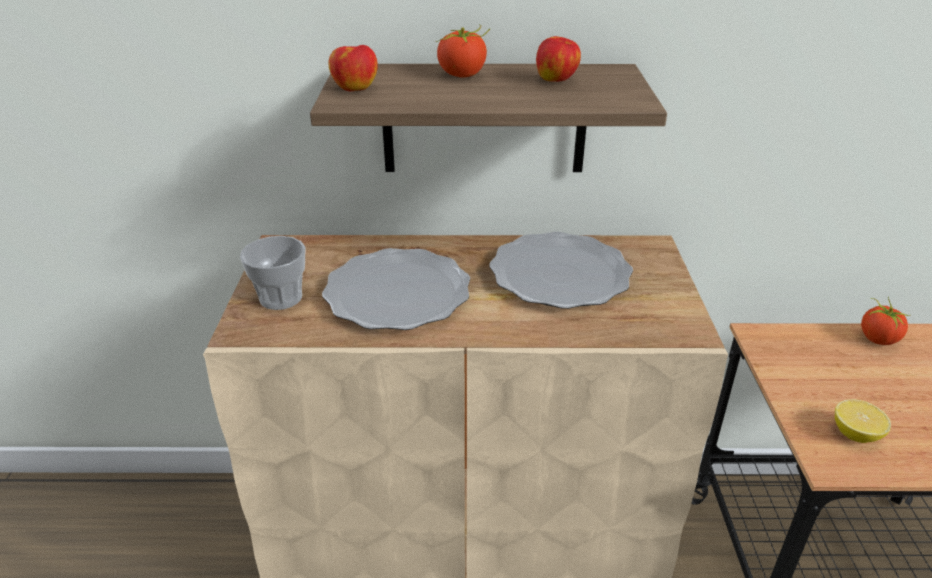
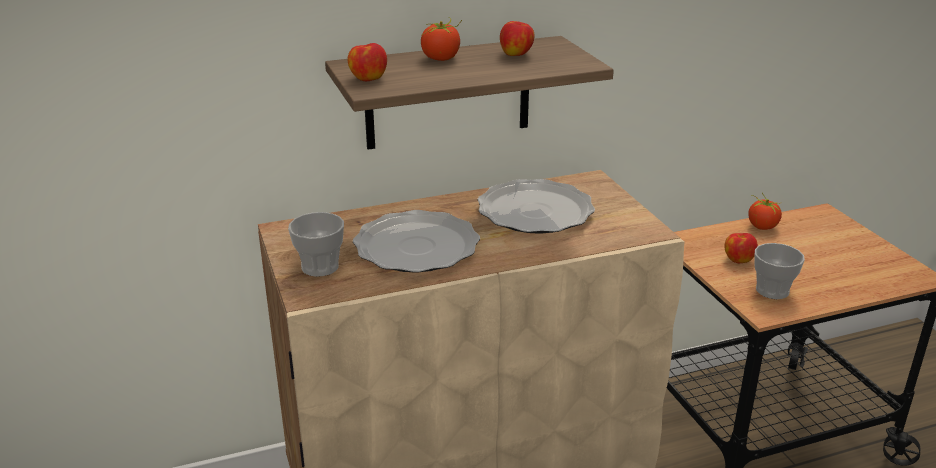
camera: 20 degrees left, 5 degrees down
(826, 378) = (738, 259): none -> apple
(855, 434) = (772, 290): lemon -> cup

